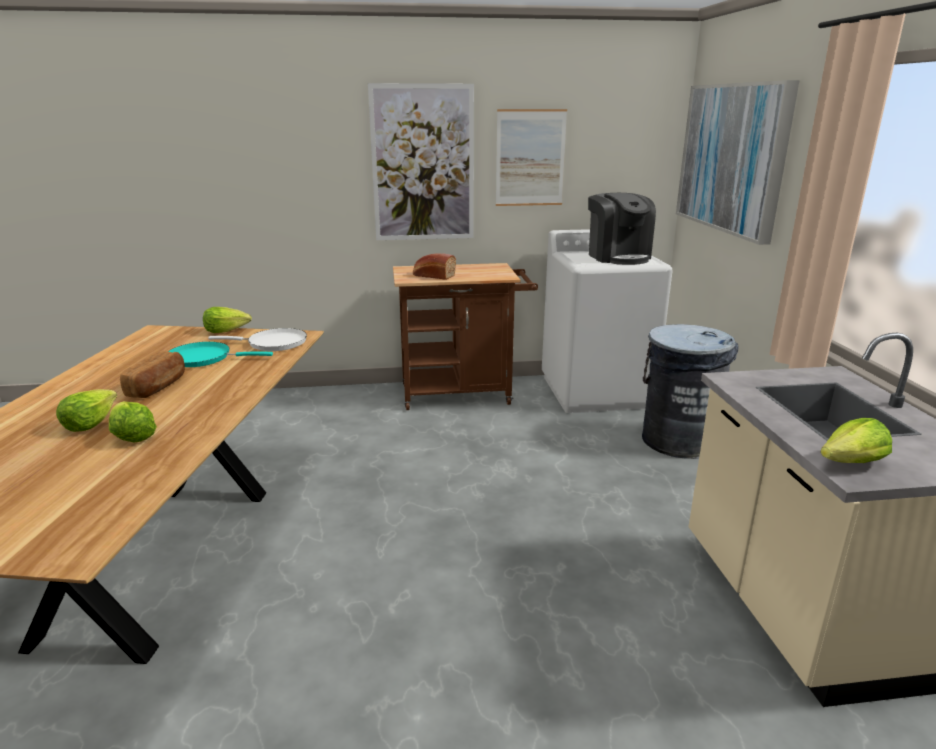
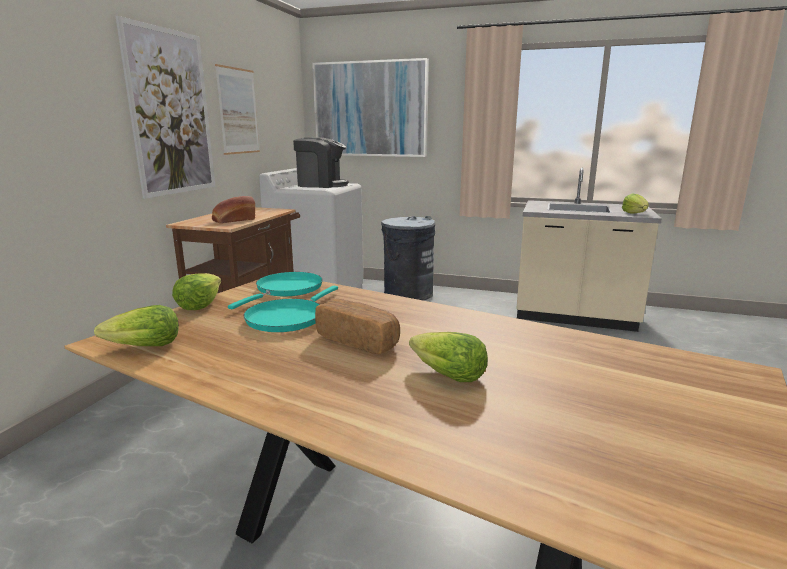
camera: 65 degrees left, 5 degrees down
(132, 435) = (499, 353): lettuce -> lettuce (144, 347)
(273, 343) = (286, 290): white frying pan -> turquoise frying pan

